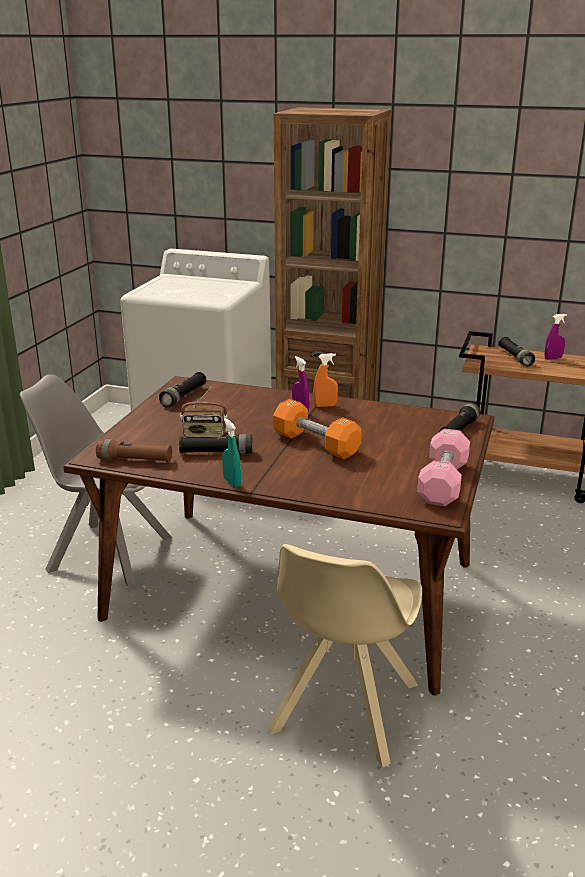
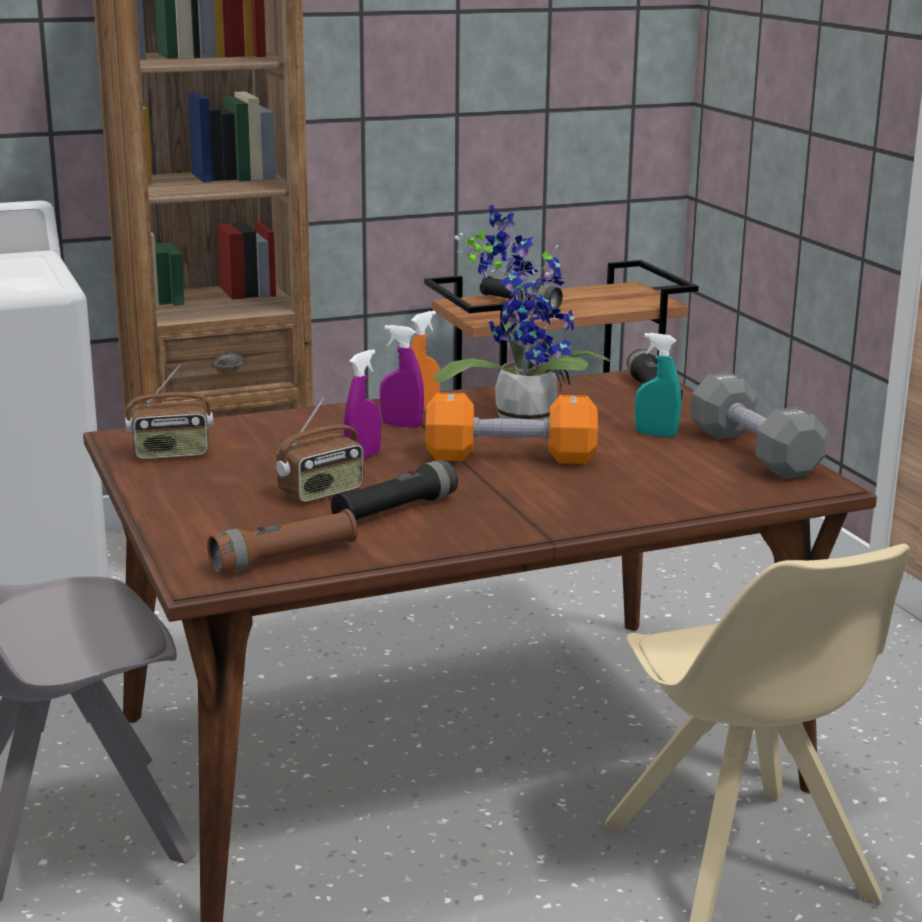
camera: 40 degrees left, 5 degrees down
(184, 396) = (171, 454): black flashlight -> radio
(232, 482) = (498, 537): turquoise spray bottle -> turquoise spray bottle (656, 434)
(365, 423) = (520, 415): none -> potted plant
(443, 483) = (754, 452): pink dumbbell -> grey dumbbell
(553, 358) = (566, 295): purple spray bottle -> purple spray bottle (363, 457)

